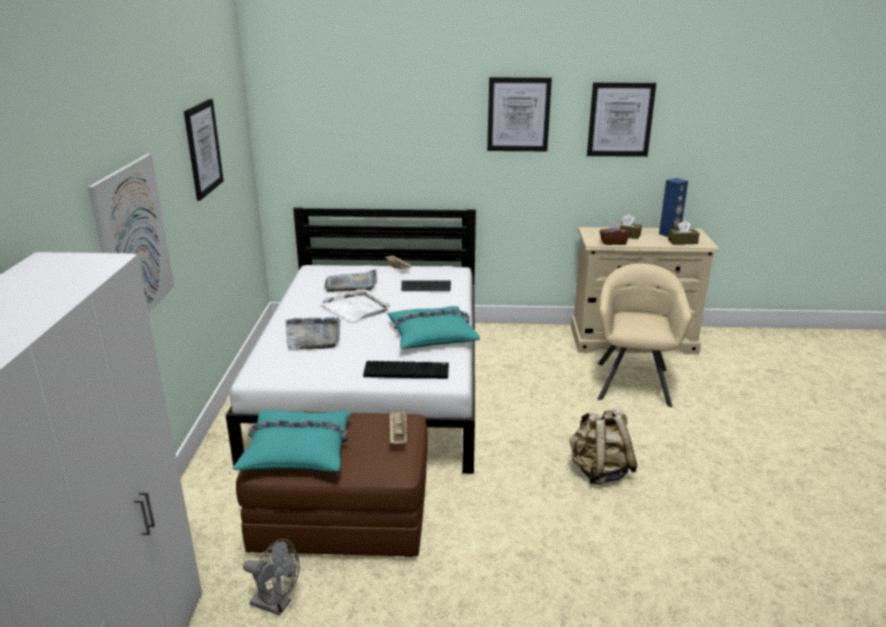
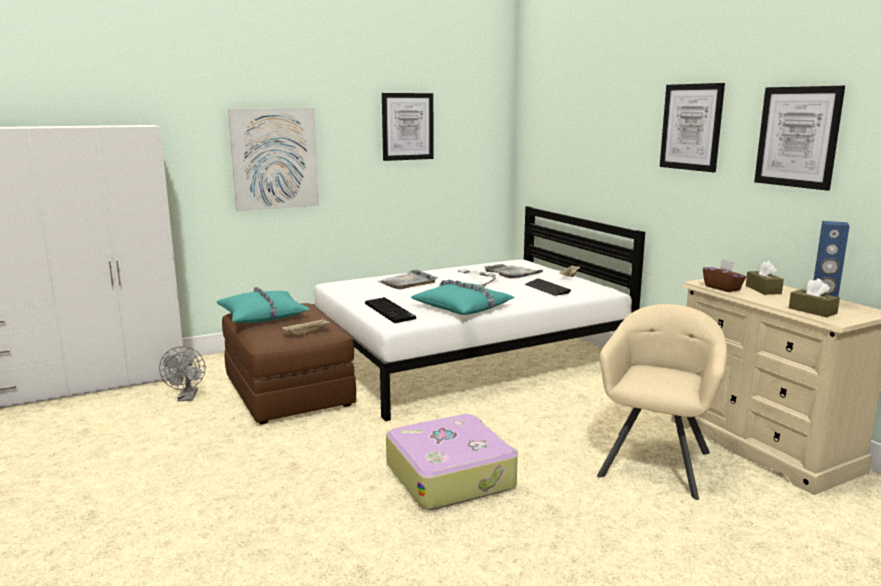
camera: 60 degrees right, 10 degrees down
(599, 471) = (450, 475): beige backpack -> suitcase
(633, 383) = (656, 463): beige armchair -> beige armchair turned 45 degrees counterclockwise

